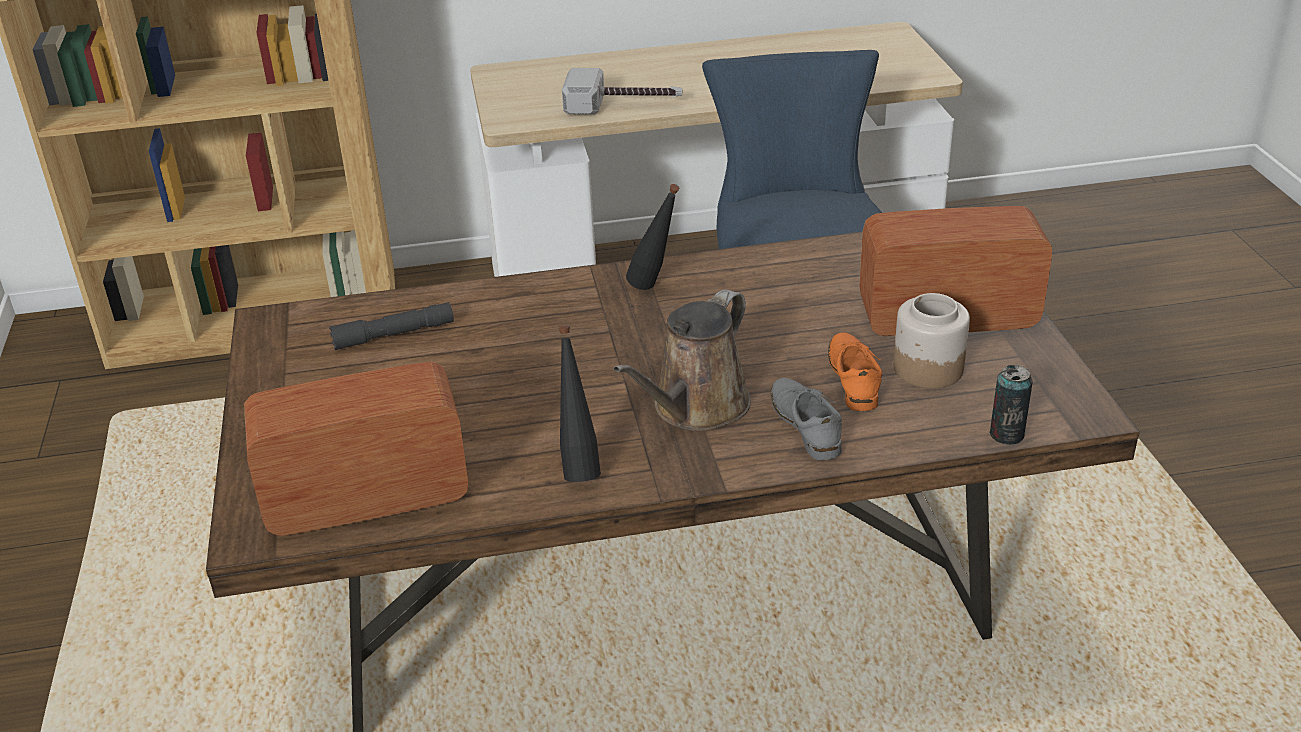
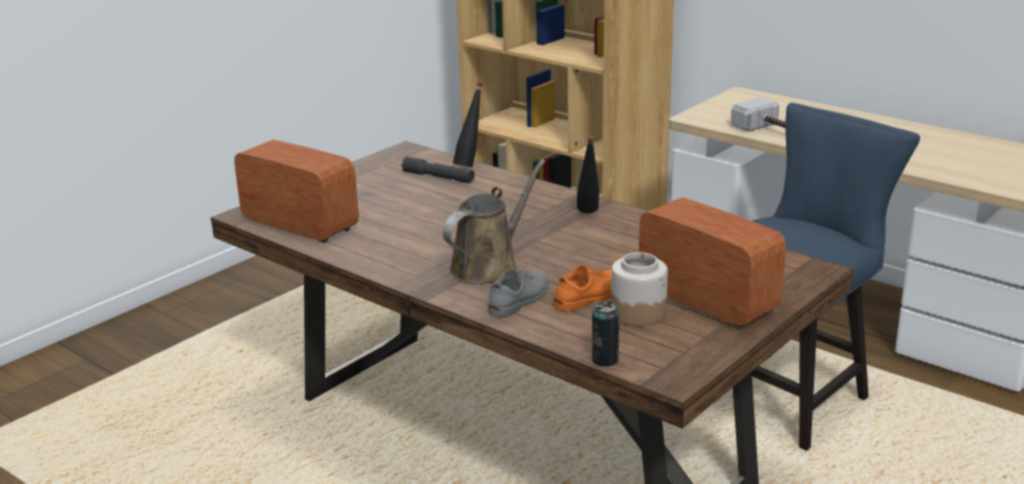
camera: 50 degrees right, 10 degrees down
(579, 467) = (392, 259): black bottle -> black bottle (470, 165)
(696, 408) = (489, 266): brown watering can -> brown watering can turned 135 degrees clockwise

